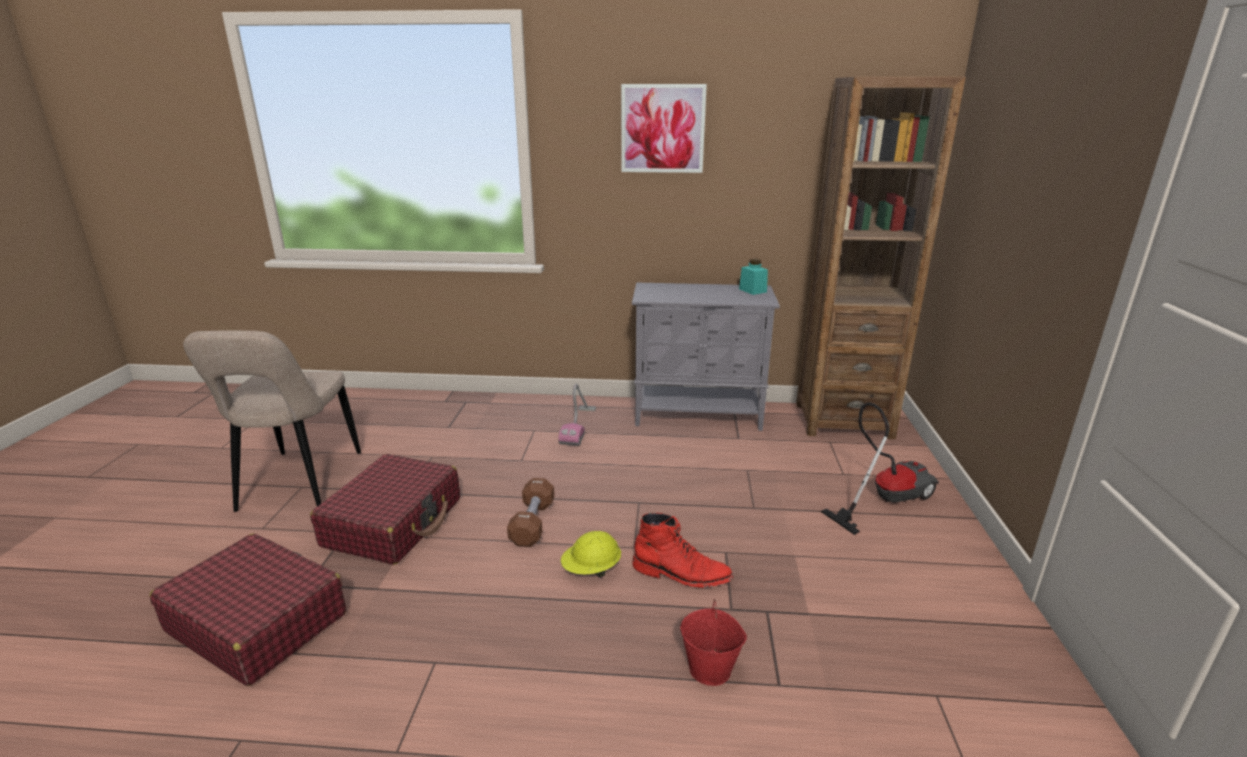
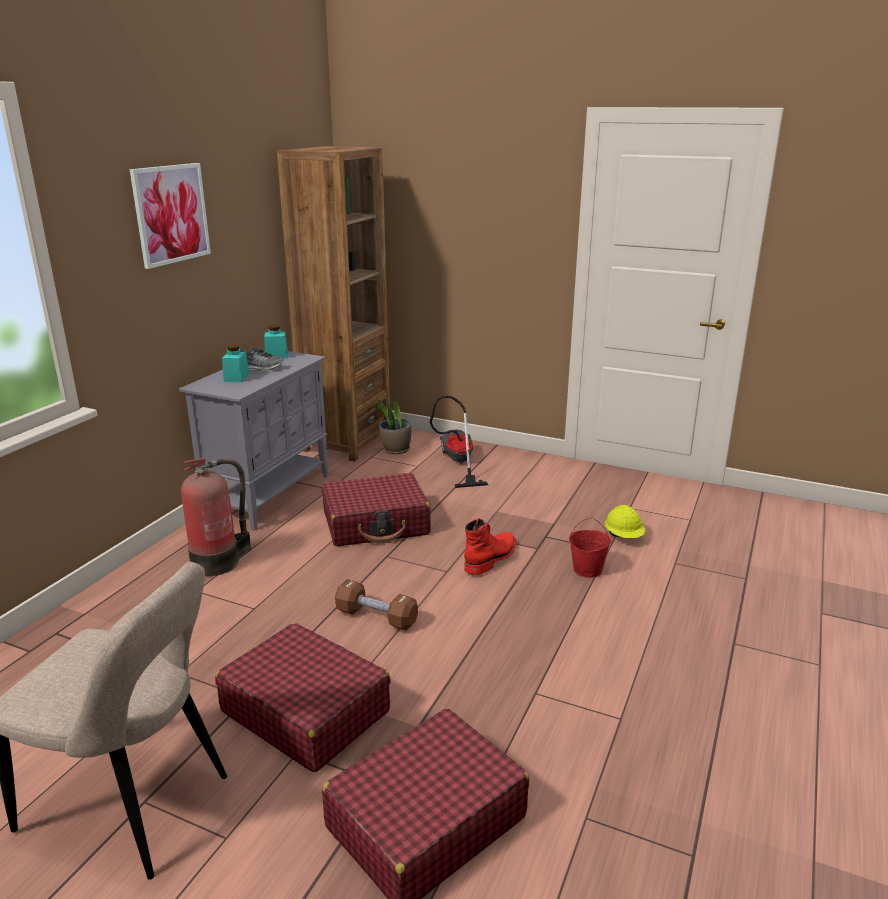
camera: 70 degrees left, 0 degrees up
(579, 426) = (219, 561): vacuum cleaner -> fire extinguisher
(591, 569) = (463, 596): yellow hard hat -> yellow hard hat (624, 537)
(678, 291) = (236, 378): none -> turquoise jar
(694, 480) = (376, 524): none -> red suitcase
(712, 292) = (259, 368): none -> shoe
(863, 451) = (396, 450): none -> potted plant

